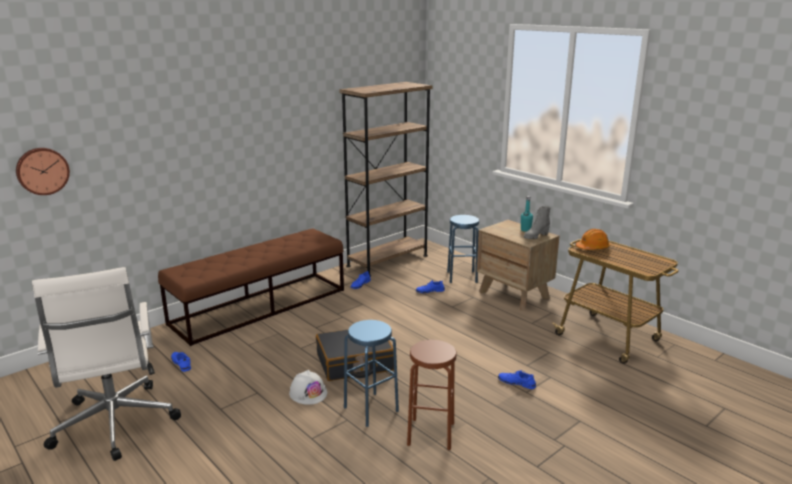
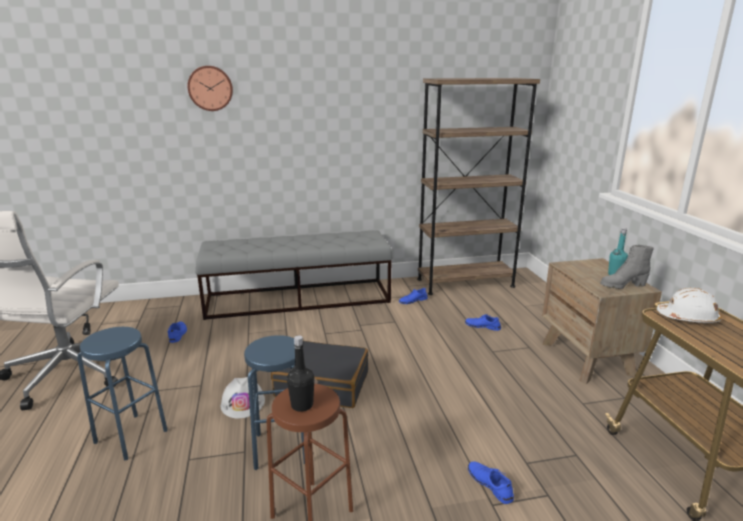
camera: 30 degrees right, 0 degrees up
(42, 171) = (93, 127): wall clock -> wall clock (210, 88)
(260, 306) = (298, 298): brown bench -> grey bench
(433, 352) = (302, 405): none -> black bottle
(462, 277) = (535, 319): blue stool -> blue stool (131, 436)
(592, 248) = (687, 318): orange hard hat -> white hard hat

